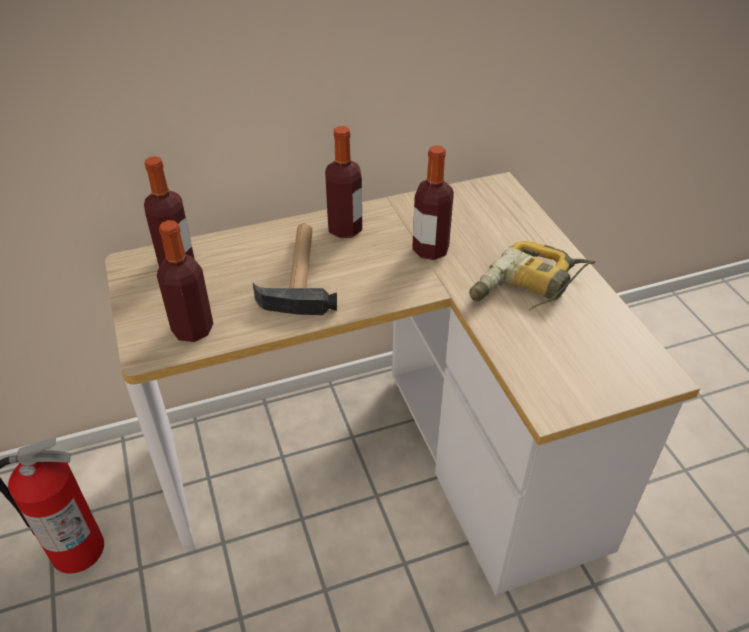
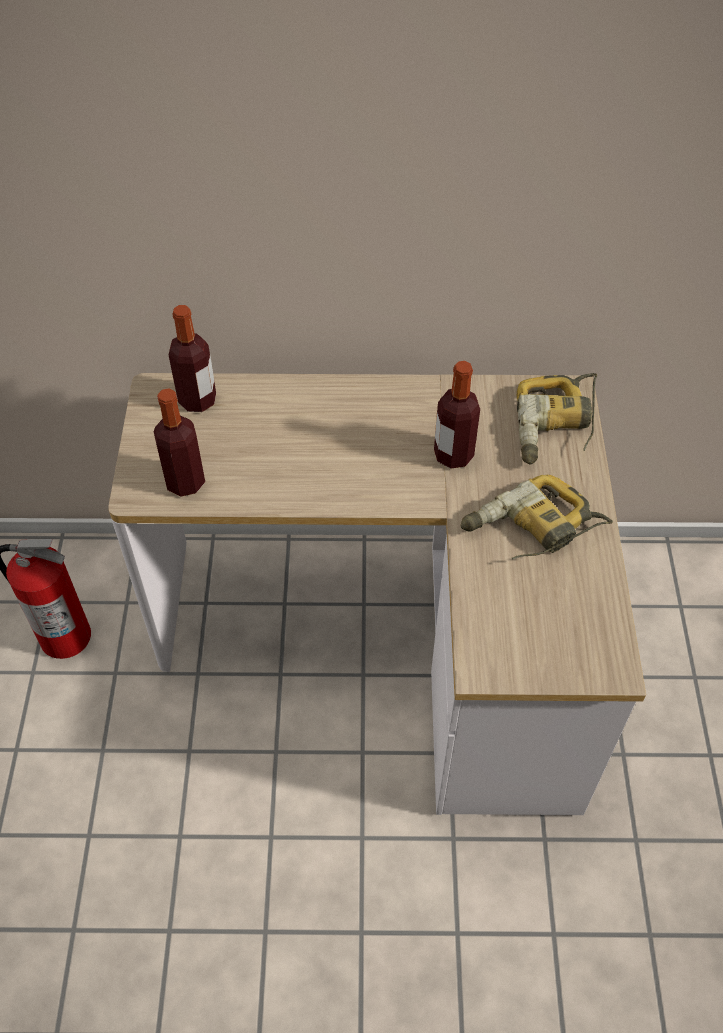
camera: 20 degrees right, 10 degrees up
(299, 274) = (308, 447): hammer -> none
(345, 229) = (377, 405): bottle -> none
(502, 211) = (555, 427): none -> power drill

